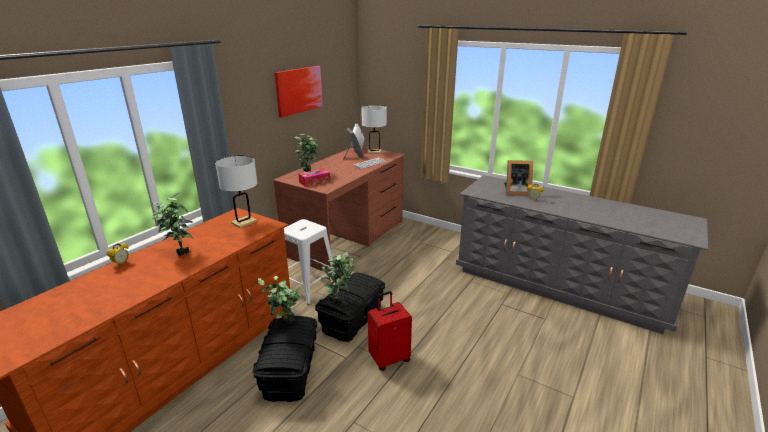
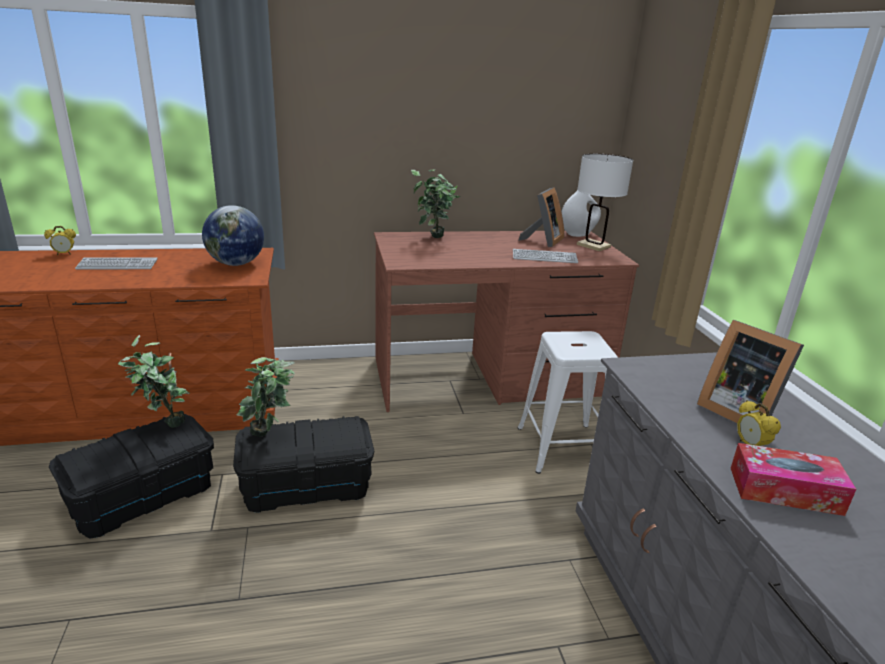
camera: 45 degrees right, 0 degrees up
(179, 252) = (117, 265): potted plant -> keyboard
(244, 222) = (236, 264): white table lamp -> globe
(299, 90) = (460, 98): picture -> none
(308, 286) = (336, 411): white stool -> white stool (563, 447)
(314, 181) = (411, 251): tissue box -> tissue box (785, 490)
(389, 358) = (246, 576): red suitcase -> none

